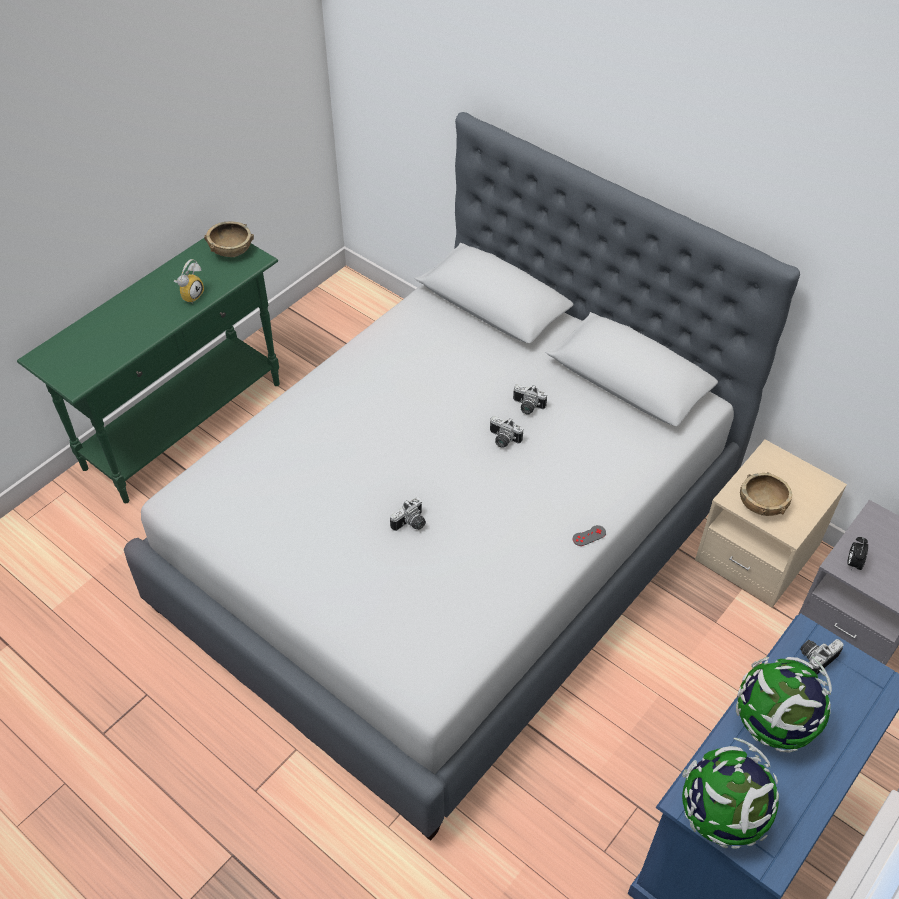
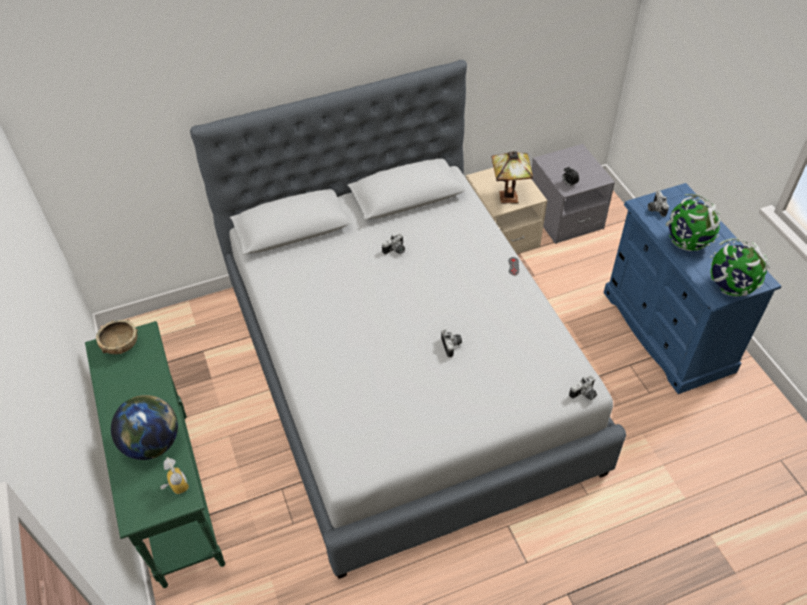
camera: 60 degrees left, 0 degrees up
(127, 330) = (153, 443): none -> globe
(191, 295) = (149, 388): alarm clock -> alarm clock (175, 486)
(503, 440) = (414, 273): camera -> camera (584, 394)
(762, 504) = (510, 198): brown bowl -> table lamp

